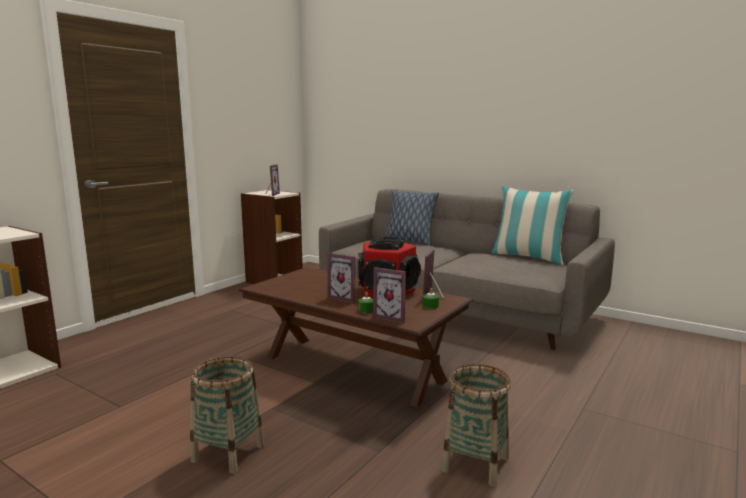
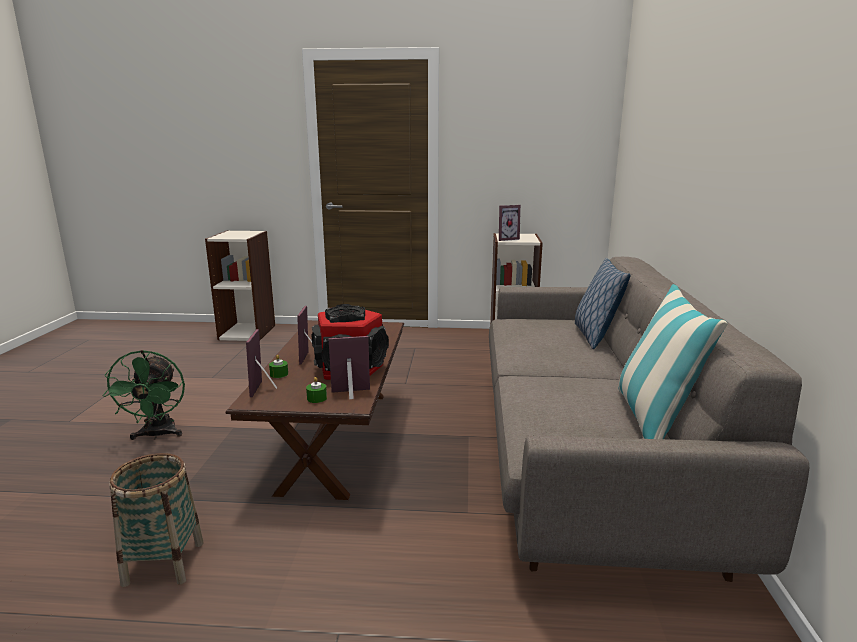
camera: 60 degrees right, 5 degrees up
(228, 453) = (157, 435): basket -> green fan

